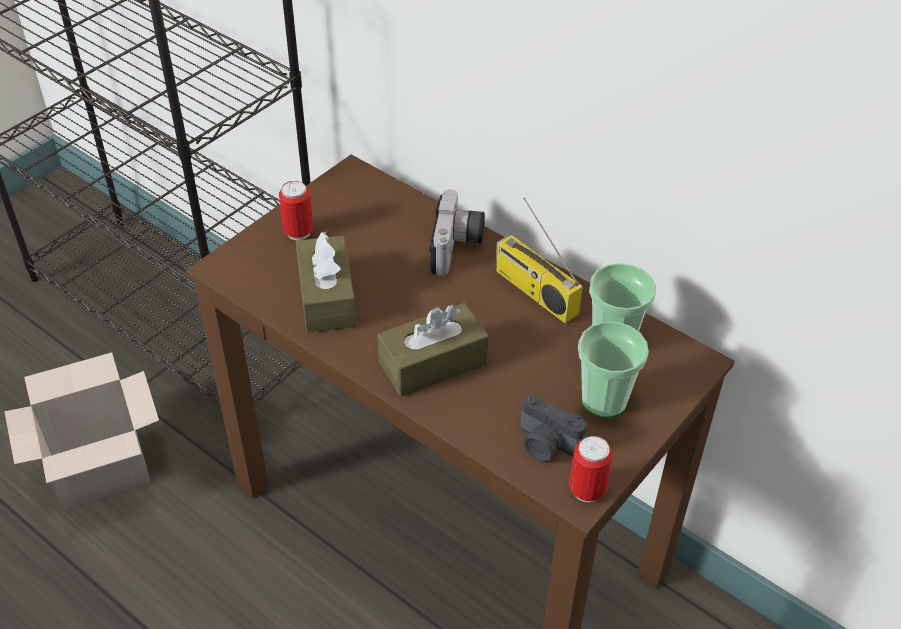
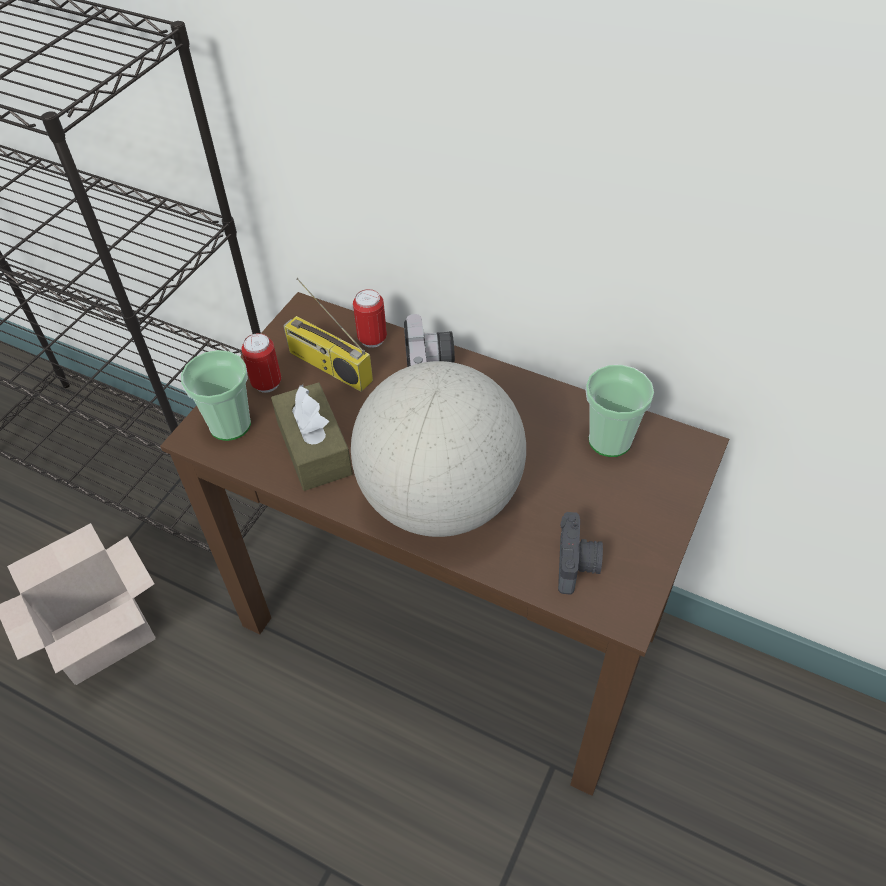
camera: 10 degrees left, 5 degrees up
(433, 363) = (440, 499): brown tissue box -> globe
(534, 292) = (518, 404): radio -> radio (328, 366)
(546, 445) = (577, 565): camera -> camera turned 105 degrees counterclockwise
(587, 490) = (631, 605): can -> can (372, 339)
(604, 401) = (619, 506): cup -> cup (230, 425)

